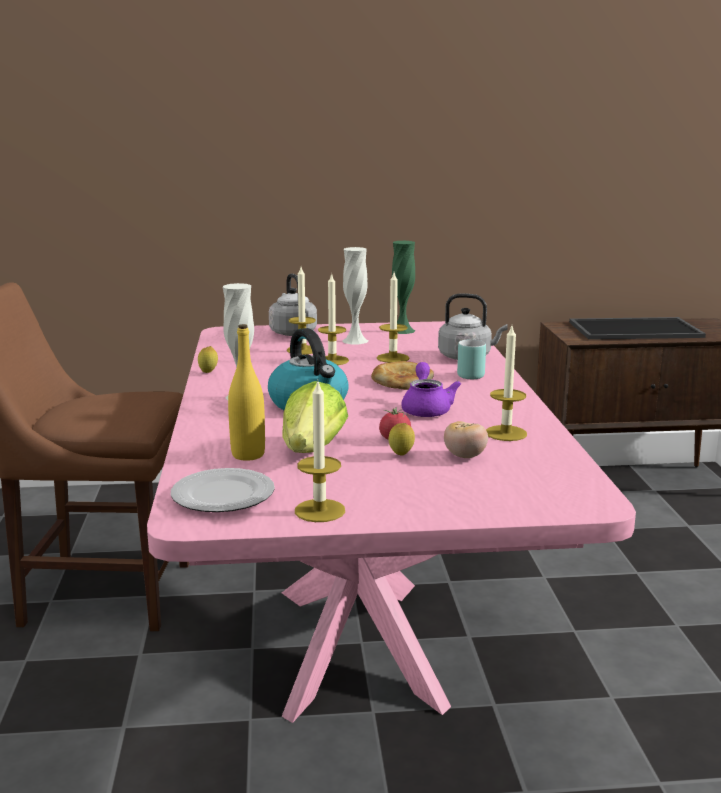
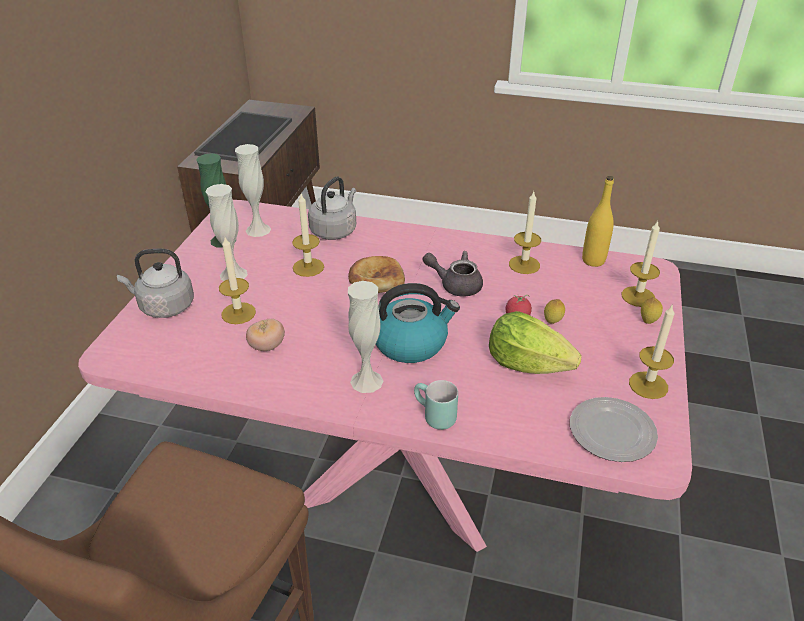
camera: 70 degrees left, 20 degrees up
(208, 373) = (270, 392): lemon -> lemon (648, 321)
(248, 455) = (525, 403): yellow bottle -> yellow bottle (593, 260)
(332, 360) = (289, 302): candle -> candle (638, 296)
(426, 409) = (455, 284): purple teapot -> grey teapot
(433, 336) = (258, 230): none -> white vase
(465, 456) = (563, 294): tomato -> tomato (267, 346)
(470, 374) = (382, 242): turquoise mug -> turquoise mug (433, 417)

